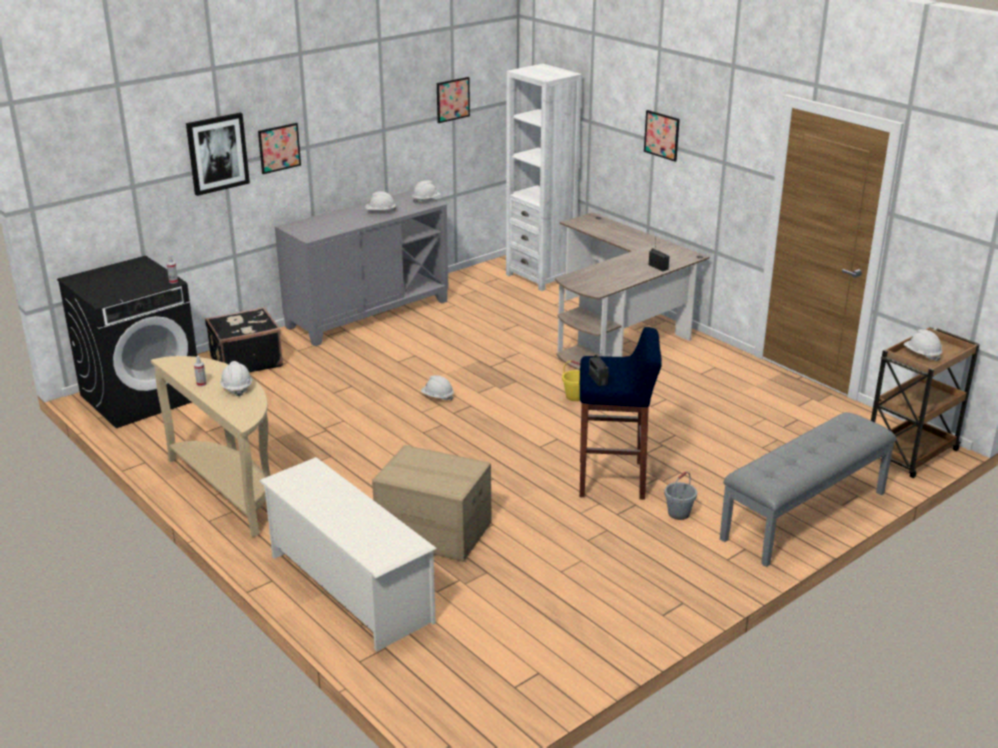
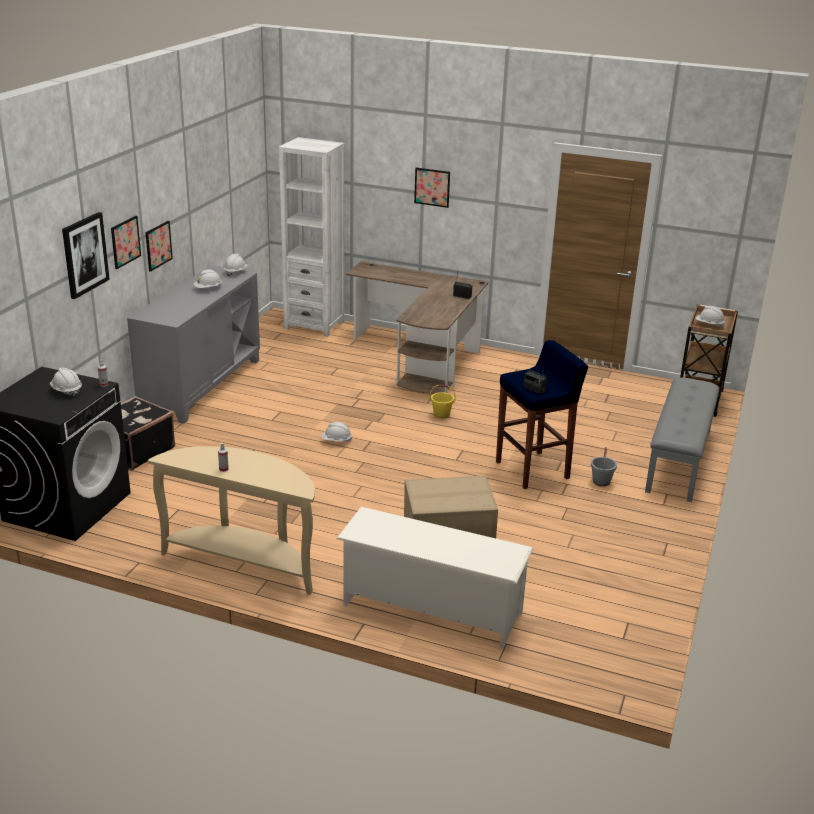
camera: 30 degrees left, 0 degrees up
(237, 388) = (259, 464): white hard hat -> white hard hat (66, 391)
(452, 99) = (230, 177): picture -> picture (158, 245)

